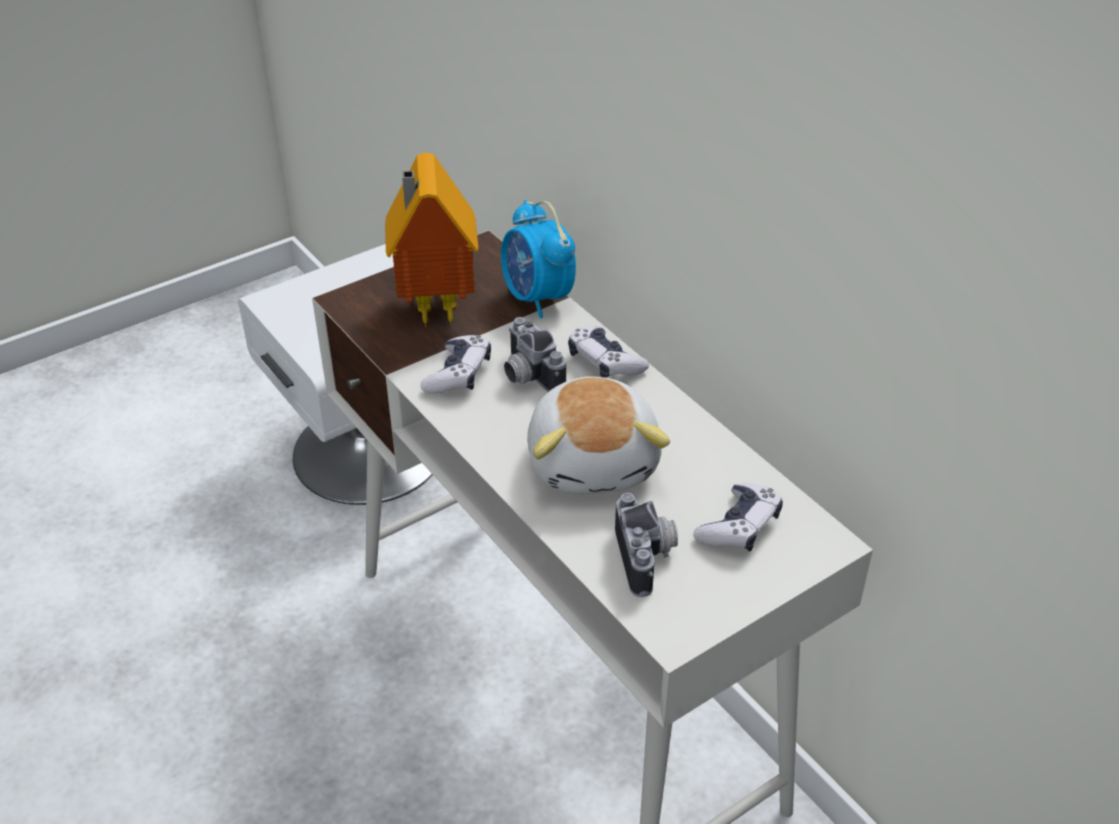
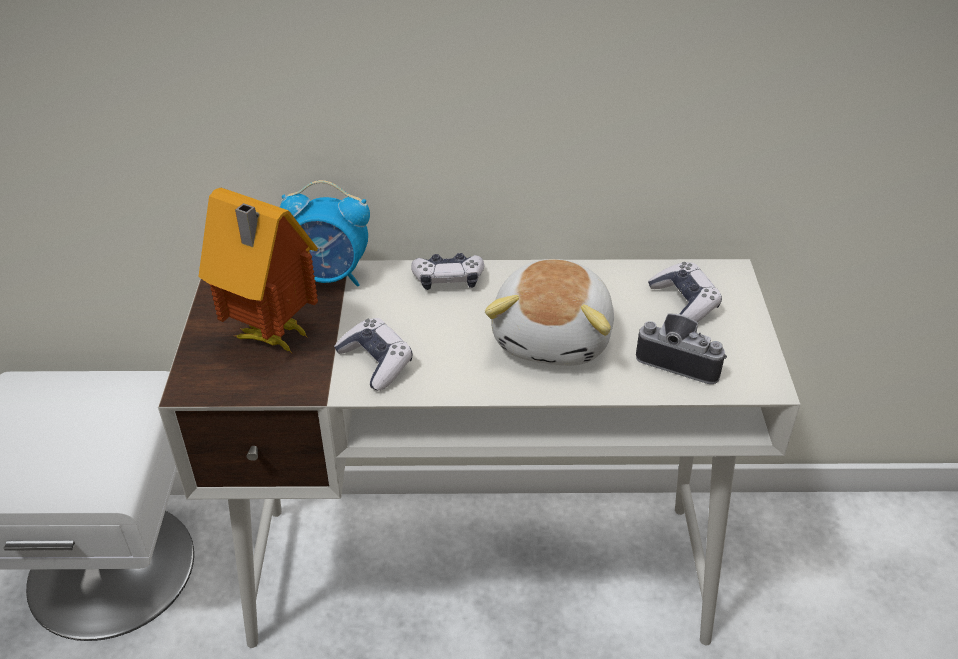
camera: 55 degrees left, 0 degrees up
(527, 376) = (420, 325): camera -> none
(594, 461) = (554, 337): plush toy -> plush toy turned 75 degrees clockwise

